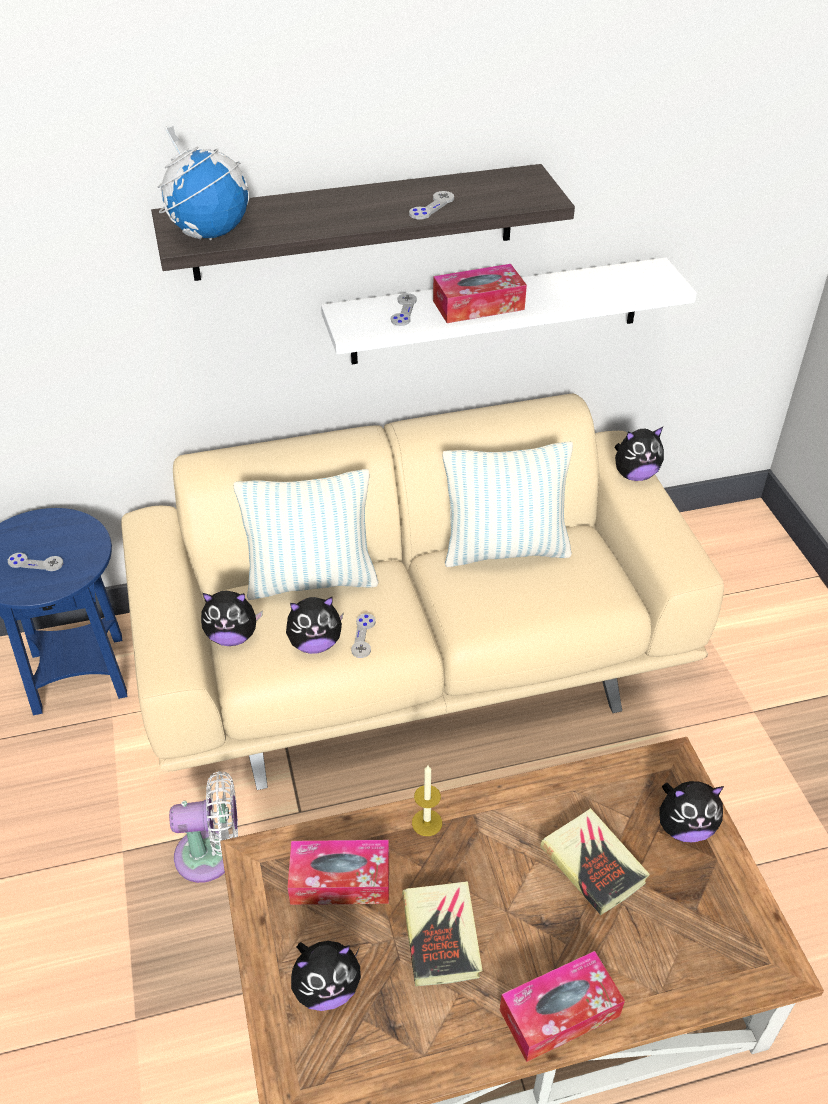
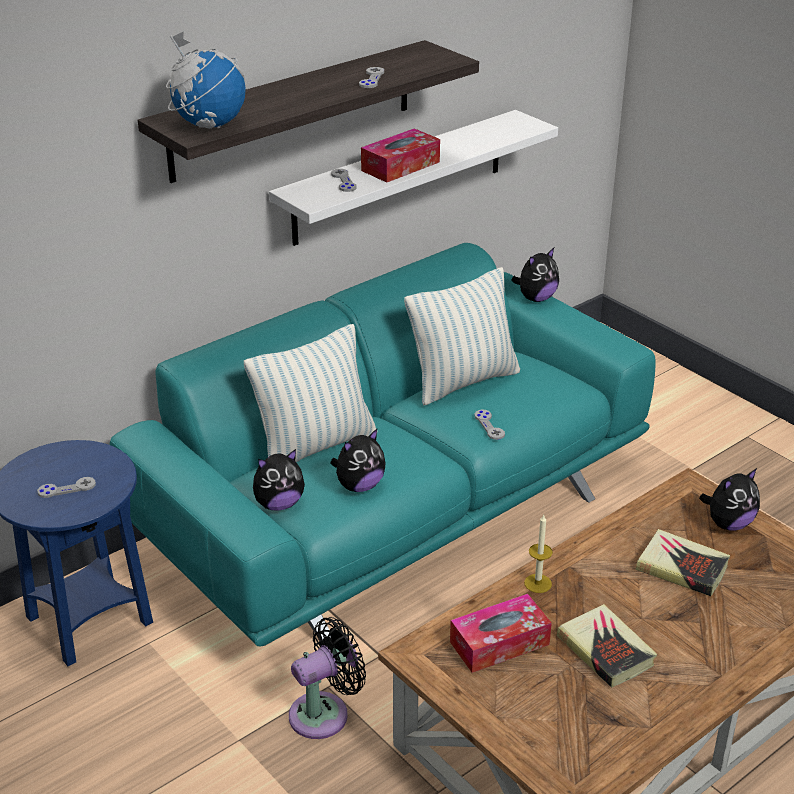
camera: 25 degrees left, 10 degrees down
(212, 854) = (324, 713): white fan -> black fan
(326, 988) = (544, 714): plush toy -> none
(363, 636) = (396, 469): grey game controller -> grey game controller (489, 425)
(415, 654) = (397, 510): beige sofa -> turquoise sofa
(559, 1013) = (726, 665): tissue box -> none

